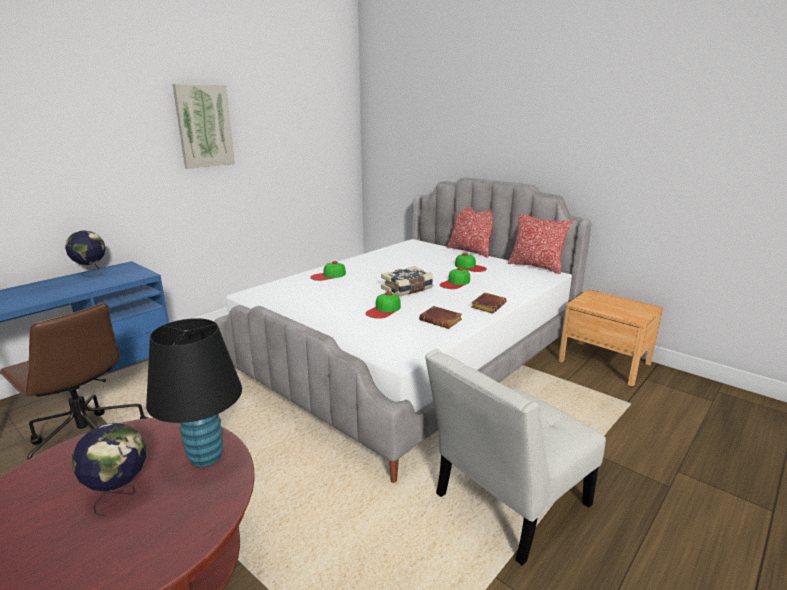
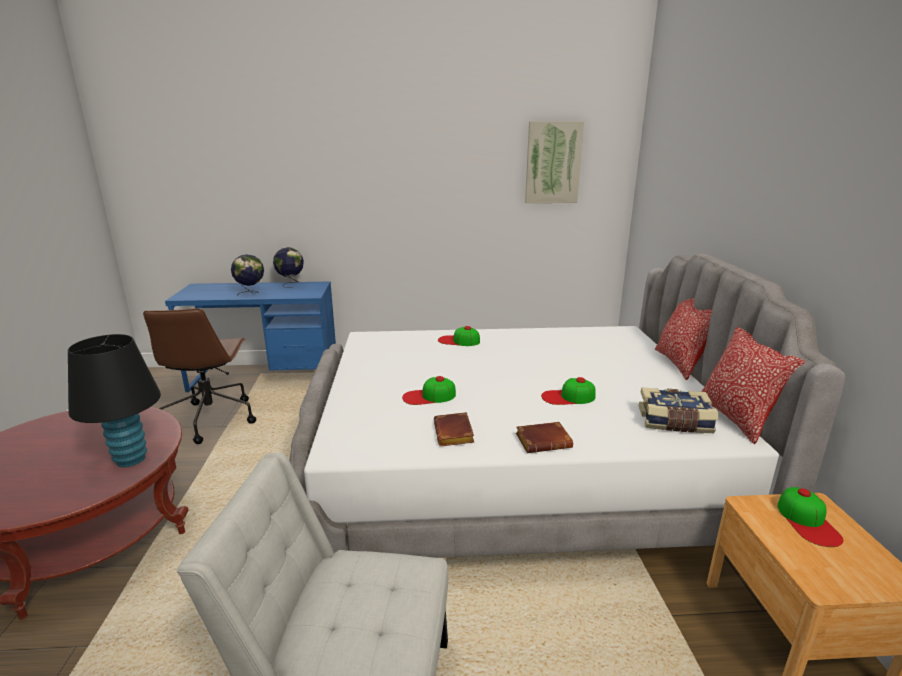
camera: 45 degrees right, 0 degrees up
(120, 495) = (64, 456): globe -> globe (251, 293)
(204, 126) = (417, 162): picture -> picture (553, 163)
(407, 289) = (499, 383): book -> book (675, 422)
(470, 267) = (632, 384): cap -> cap (808, 521)

